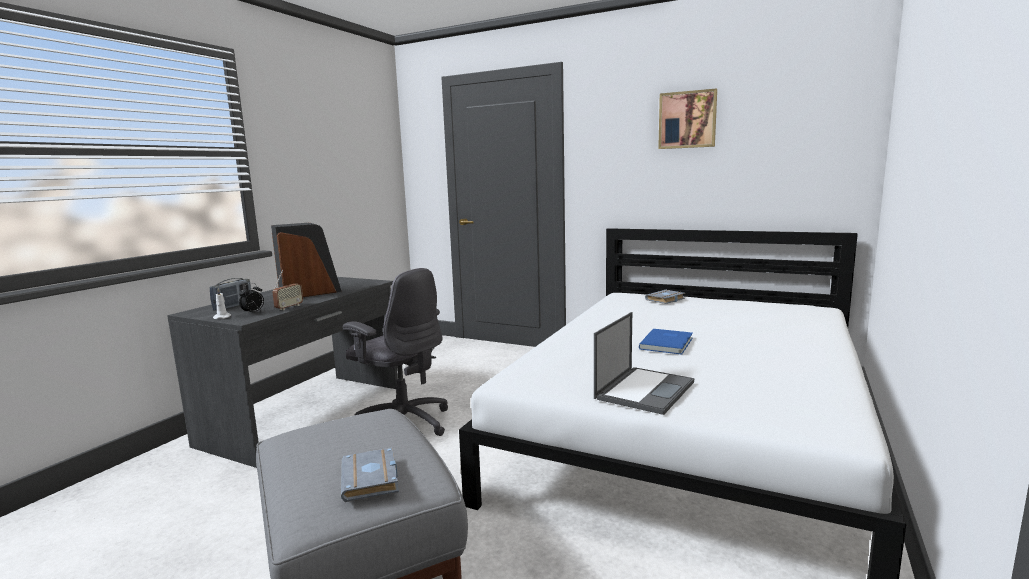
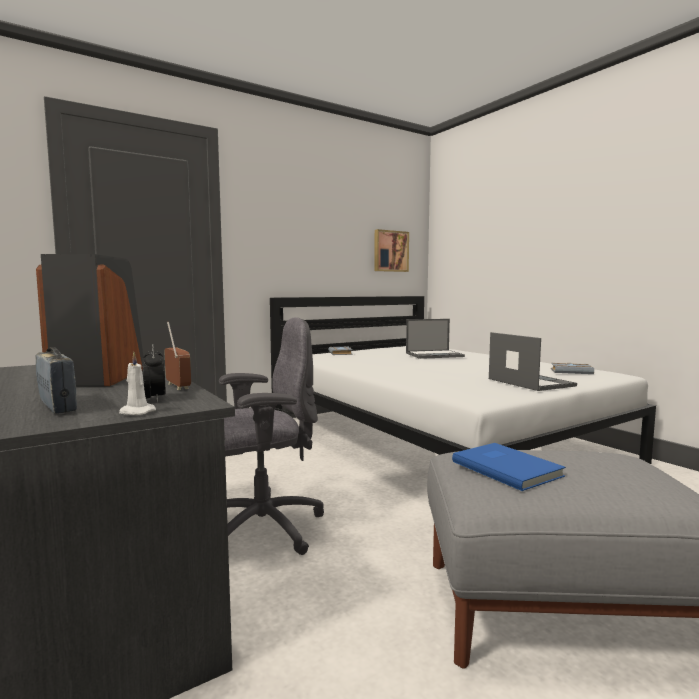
camera: 60 degrees left, 5 degrees down
(372, 480) = (635, 469): grey book -> grey book (572, 372)
(668, 343) = (443, 367): blue book -> blue book (507, 467)
(687, 120) = (326, 207): picture -> picture (390, 251)
(741, 326) = (435, 355): none -> laptop

